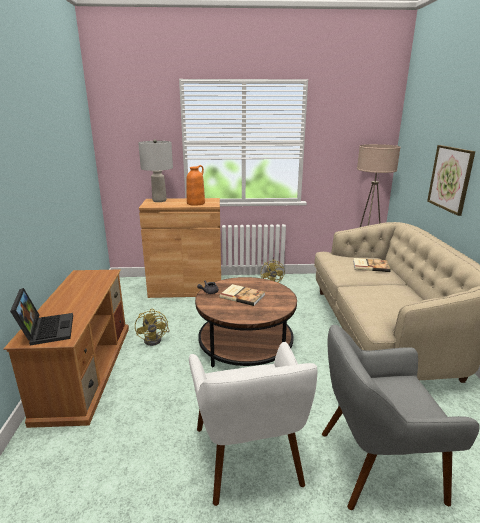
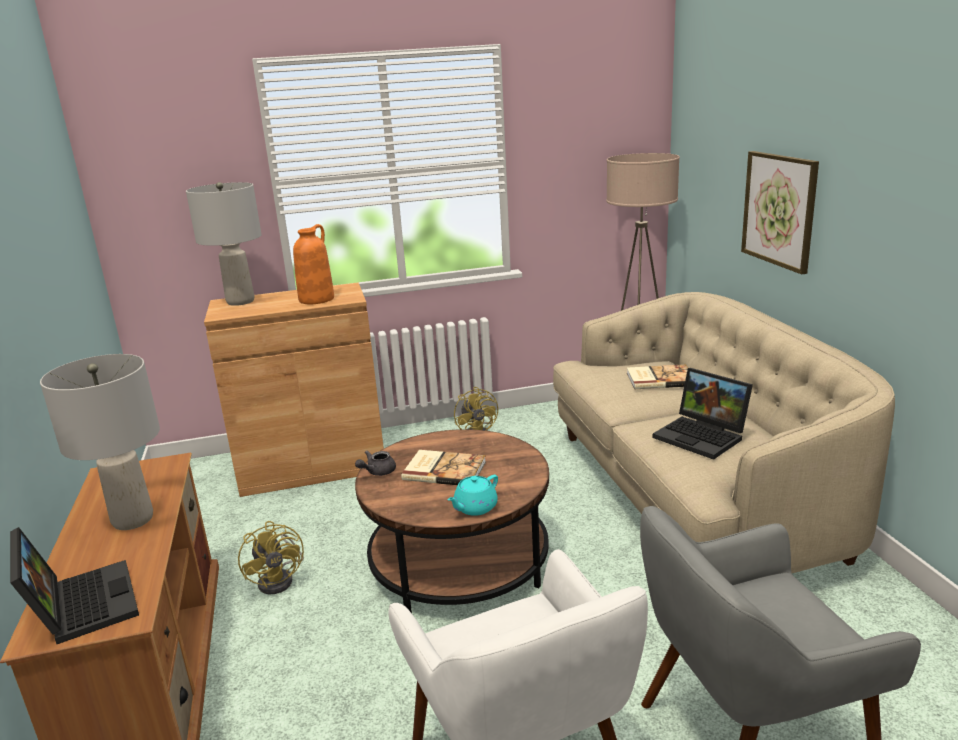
camera: 10 degrees left, 0 degrees up
(82, 296) = (132, 520): none -> grey table lamp
(252, 316) = (475, 508): none -> turquoise teapot
(385, 298) = (703, 436): none -> laptop

